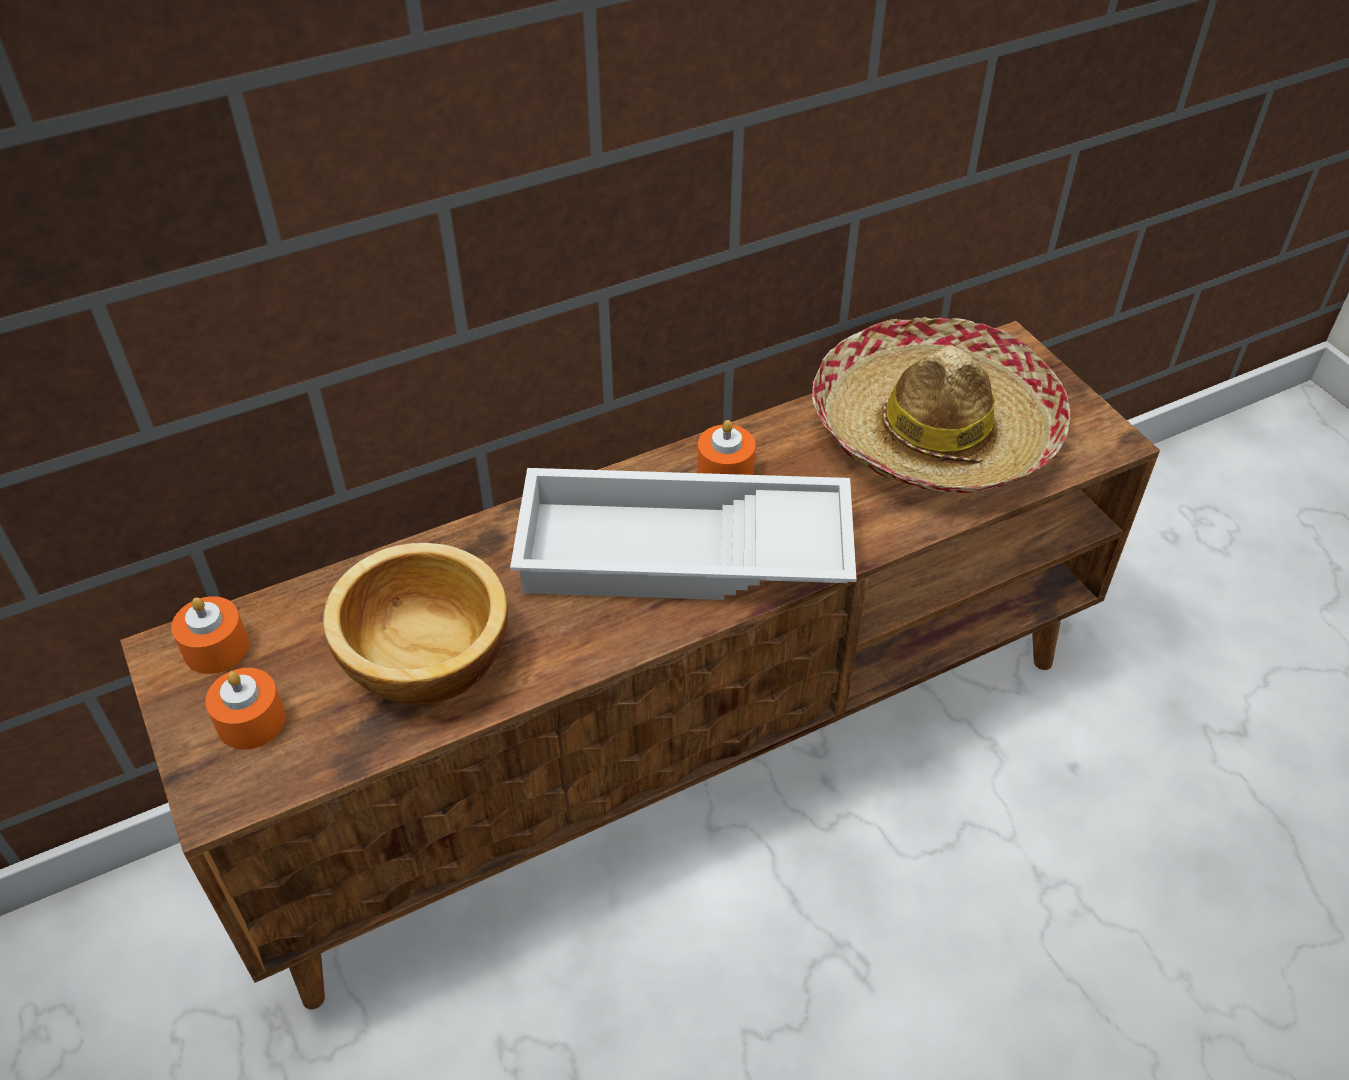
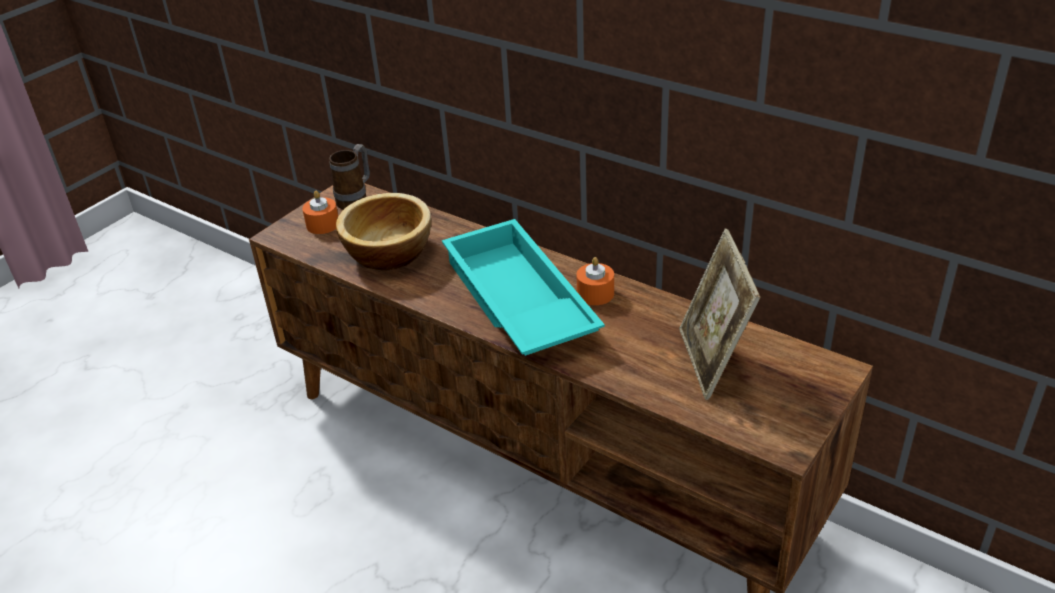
camera: 65 degrees right, 10 degrees down
(216, 648) = (356, 199): orange candle -> mug
(681, 556) = (515, 302): white tray -> turquoise tray
(935, 430) = (712, 361): hat -> picture frame

